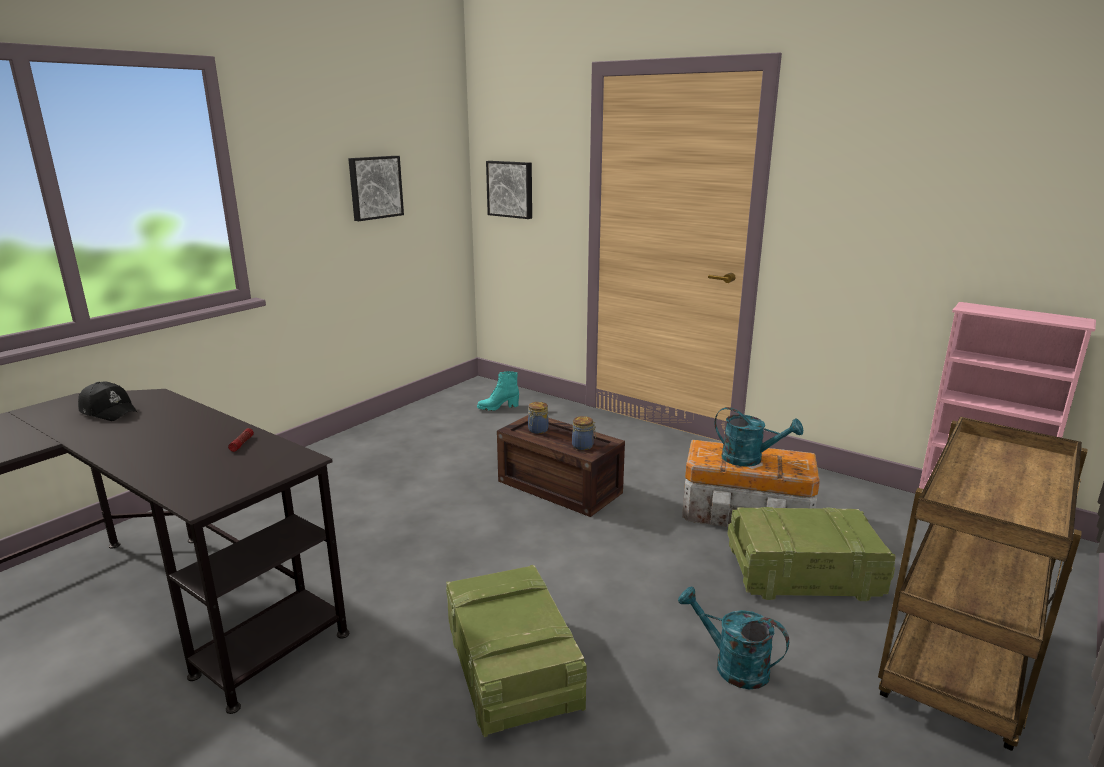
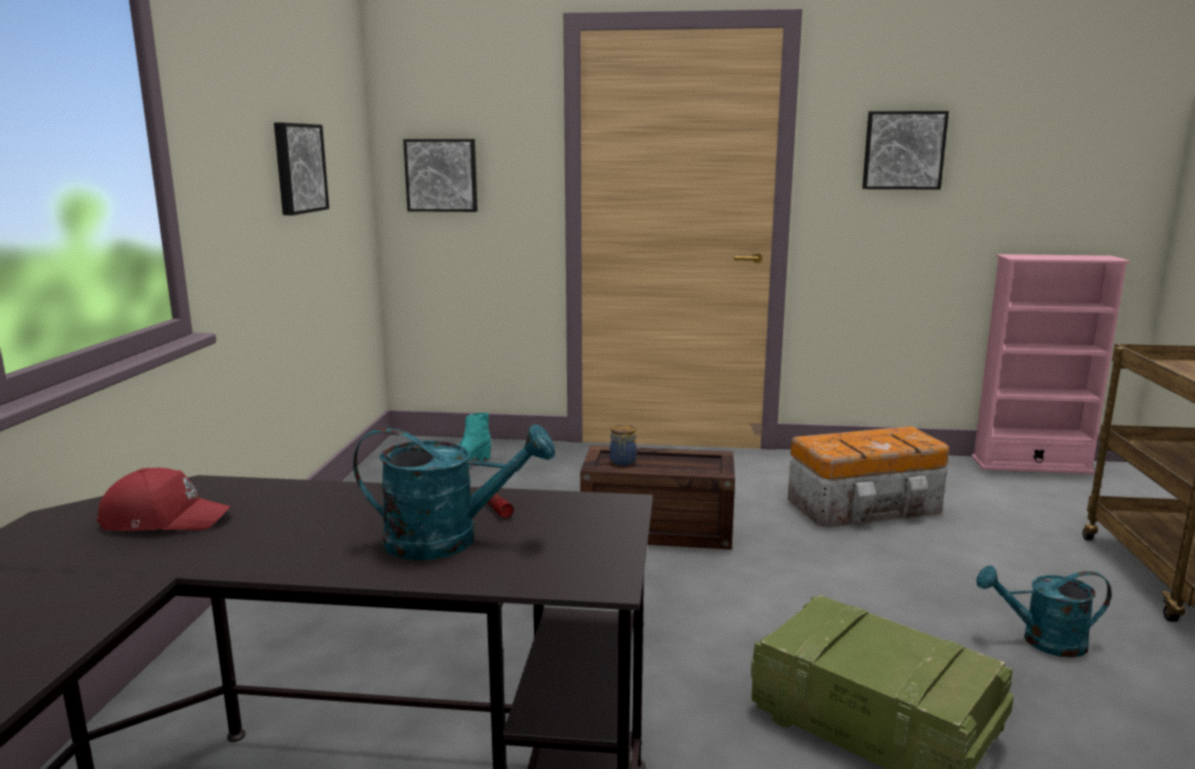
camera: 30 degrees left, 5 degrees down
(109, 411) = (164, 519): black cap -> red cap
(583, 446) = (697, 466): jar -> none
(749, 459) = (873, 442): turquoise watering can -> turquoise watering can (448, 540)
(801, 575) = (982, 546): crate -> none
(869, 190) = (903, 150): none -> picture

